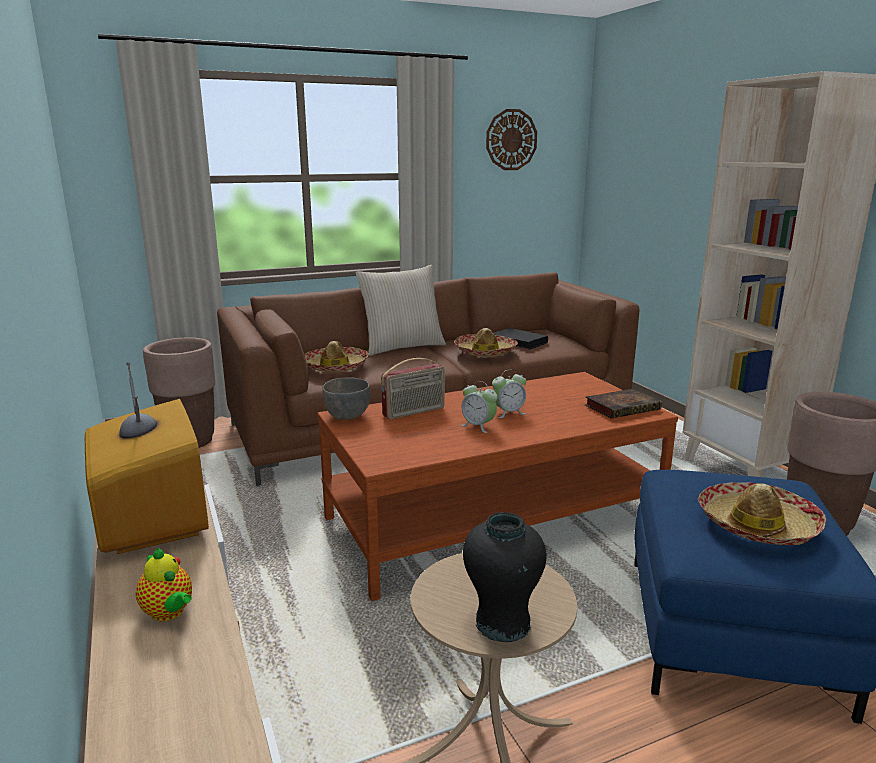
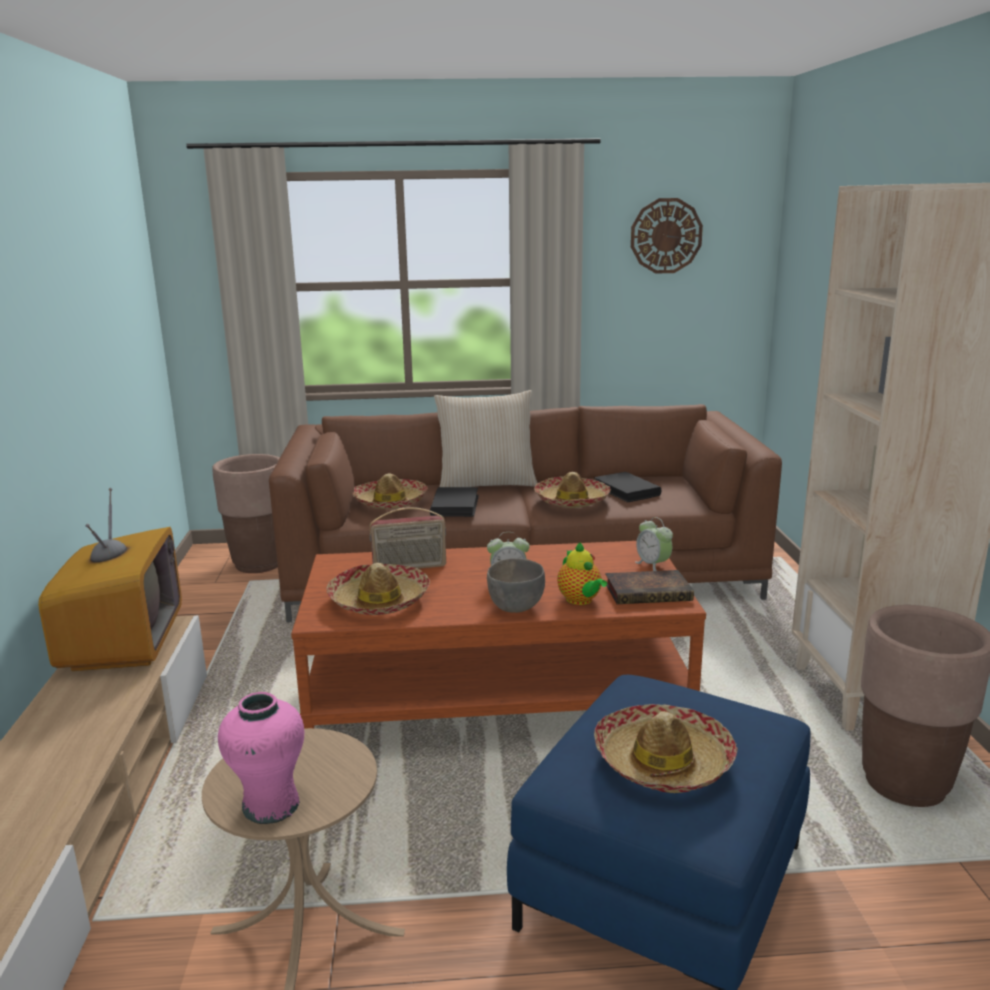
camera: 20 degrees right, 0 degrees up
(169, 613) = (70, 734): teapot -> teapot (580, 600)
(347, 416) = (339, 562): grey bowl -> grey bowl (516, 607)
(394, 364) = (455, 506): none -> black book
(417, 440) = (379, 600): none -> hat
(478, 426) = (459, 593): alarm clock -> alarm clock (653, 565)
(502, 624) = (271, 805): black vase -> pink vase

